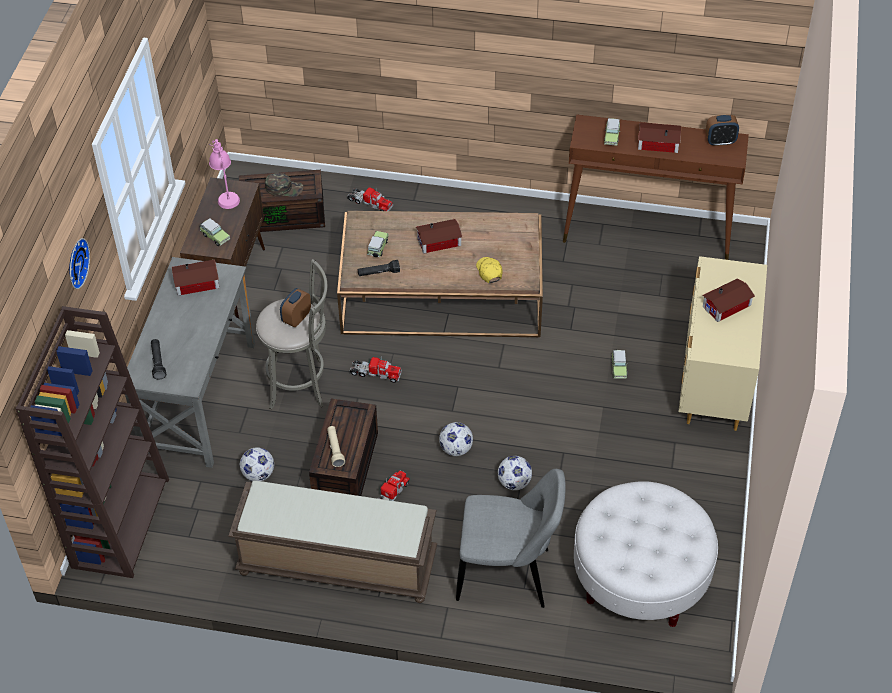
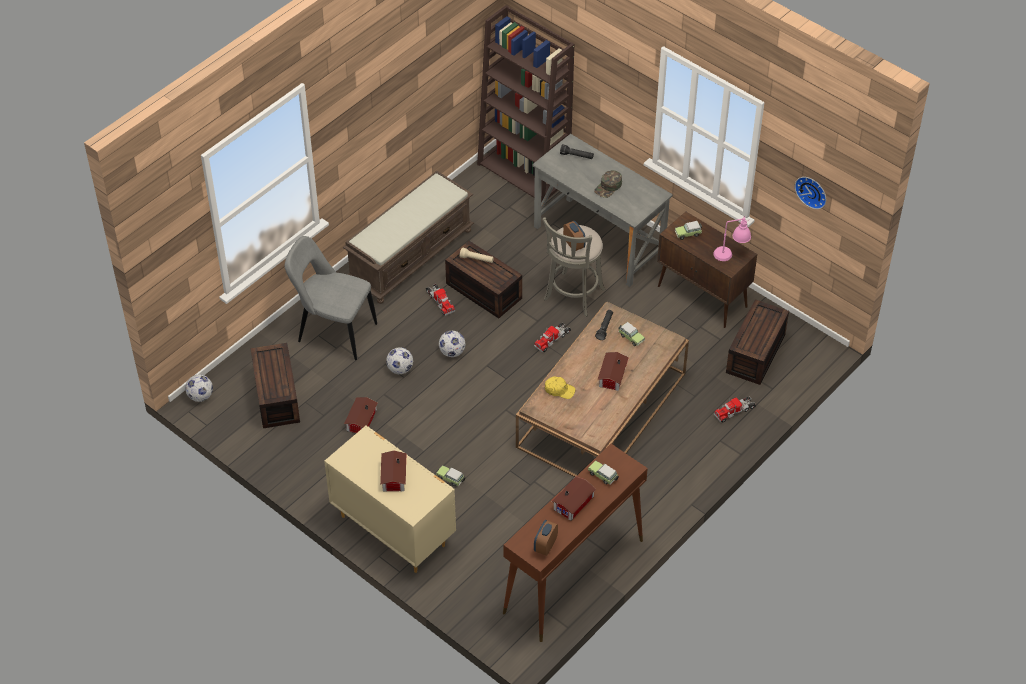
camera: 120 degrees right, 0 degrees up
(75, 263) = (604, 55): wall clock -> wall clock (812, 191)
(198, 284) = (635, 198): toy house -> toy house (360, 421)
(258, 474) = (510, 246): football -> football (200, 396)
(284, 188) = (755, 331): green cap -> green cap (608, 187)
(508, 575) = (334, 332): grey chair -> grey chair turned 75 degrees clockwise
(640, 578) = (275, 396): white ottoman -> brown storage box

